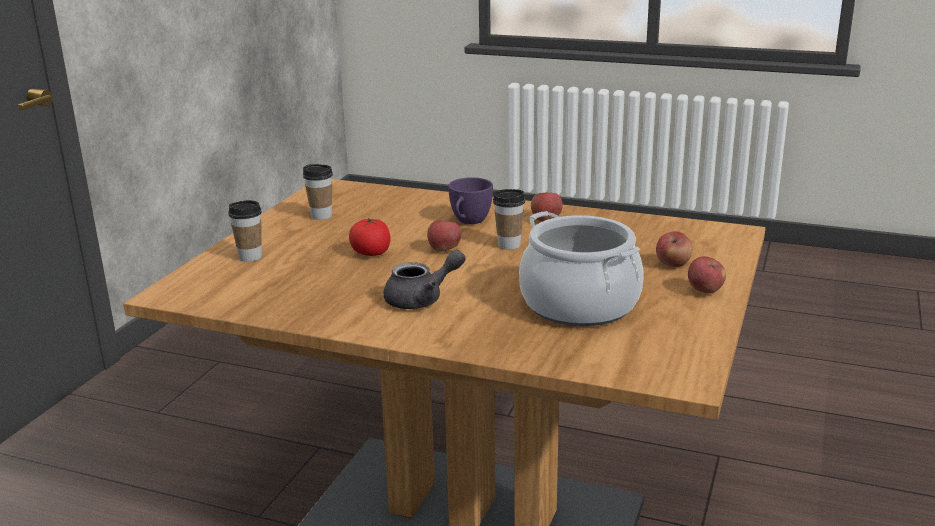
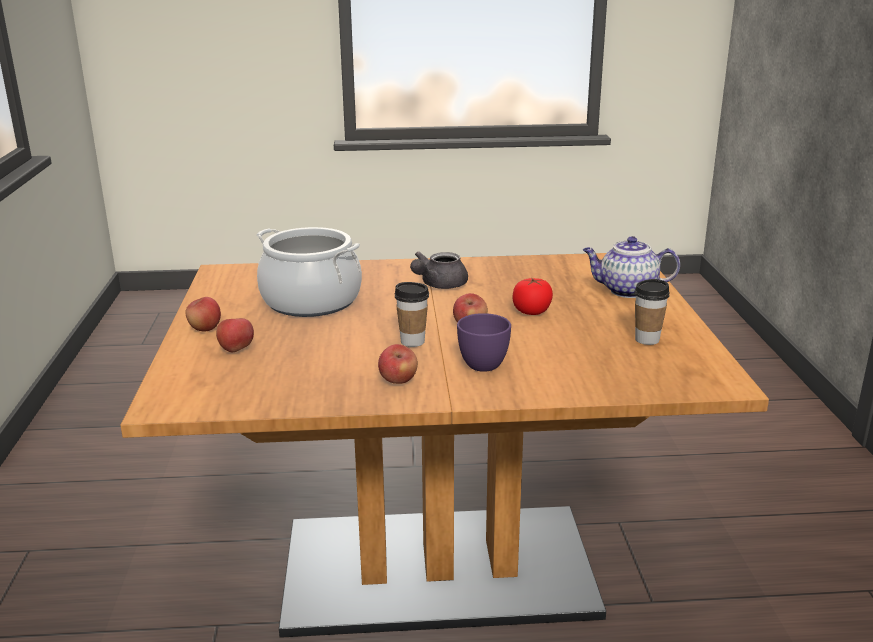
camera: 155 degrees right, 0 degrees up
(250, 257) = (626, 291): cup -> teapot

